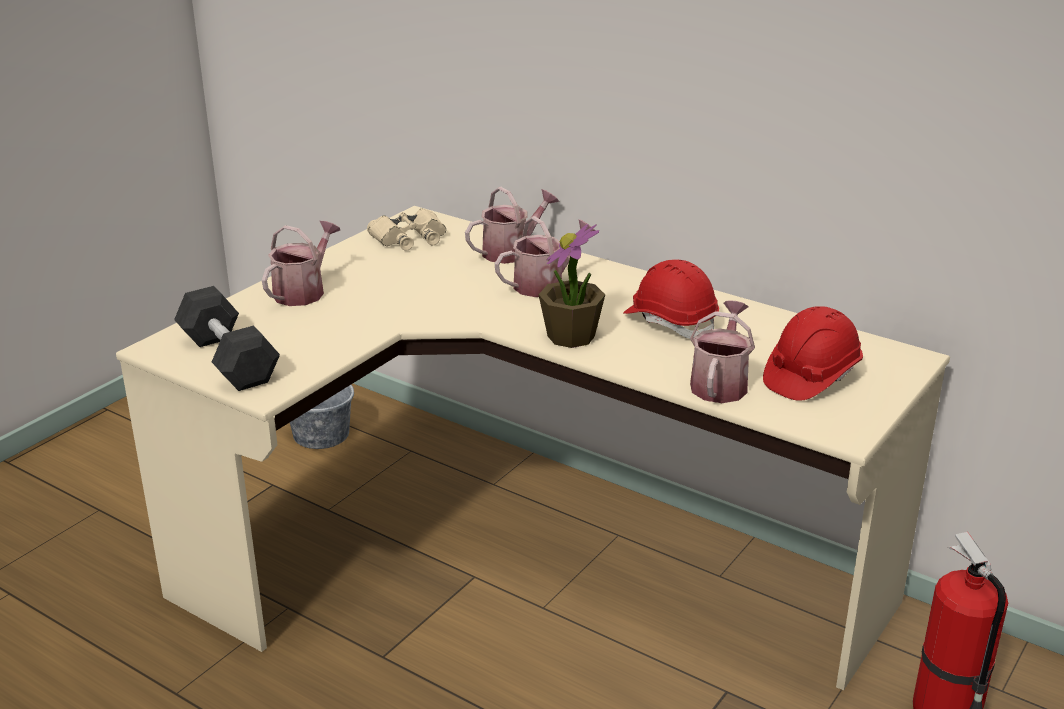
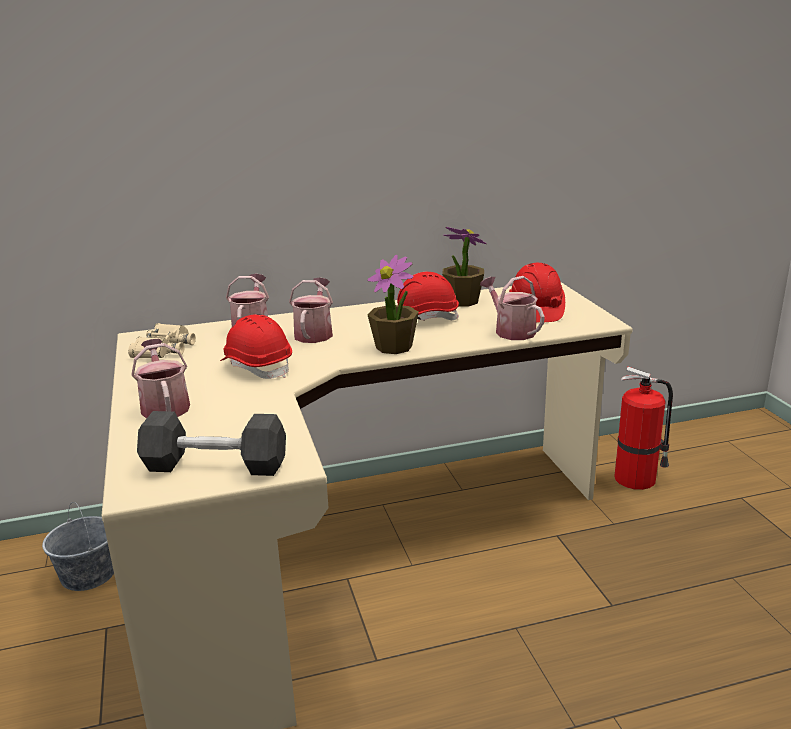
camera: 50 degrees left, 5 degrees down
(429, 293) = (257, 366): none -> red hard hat
(762, 323) = (462, 301): none -> potted plant

